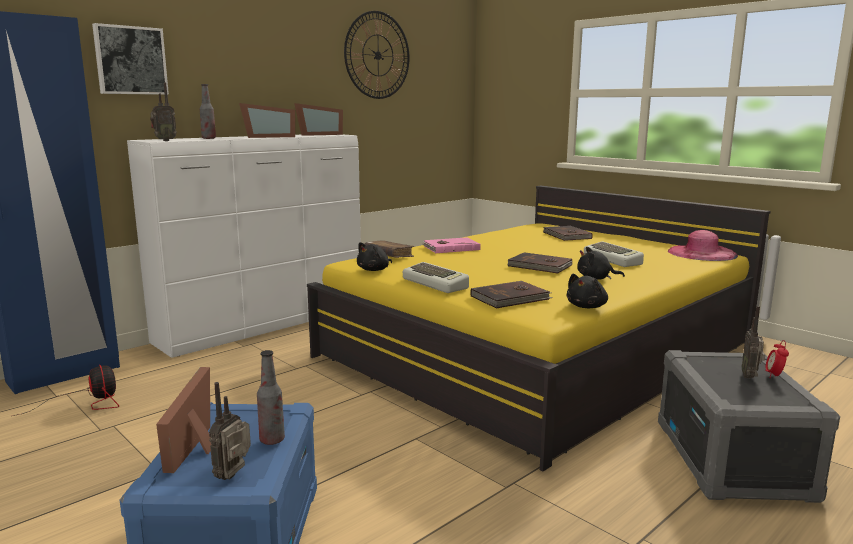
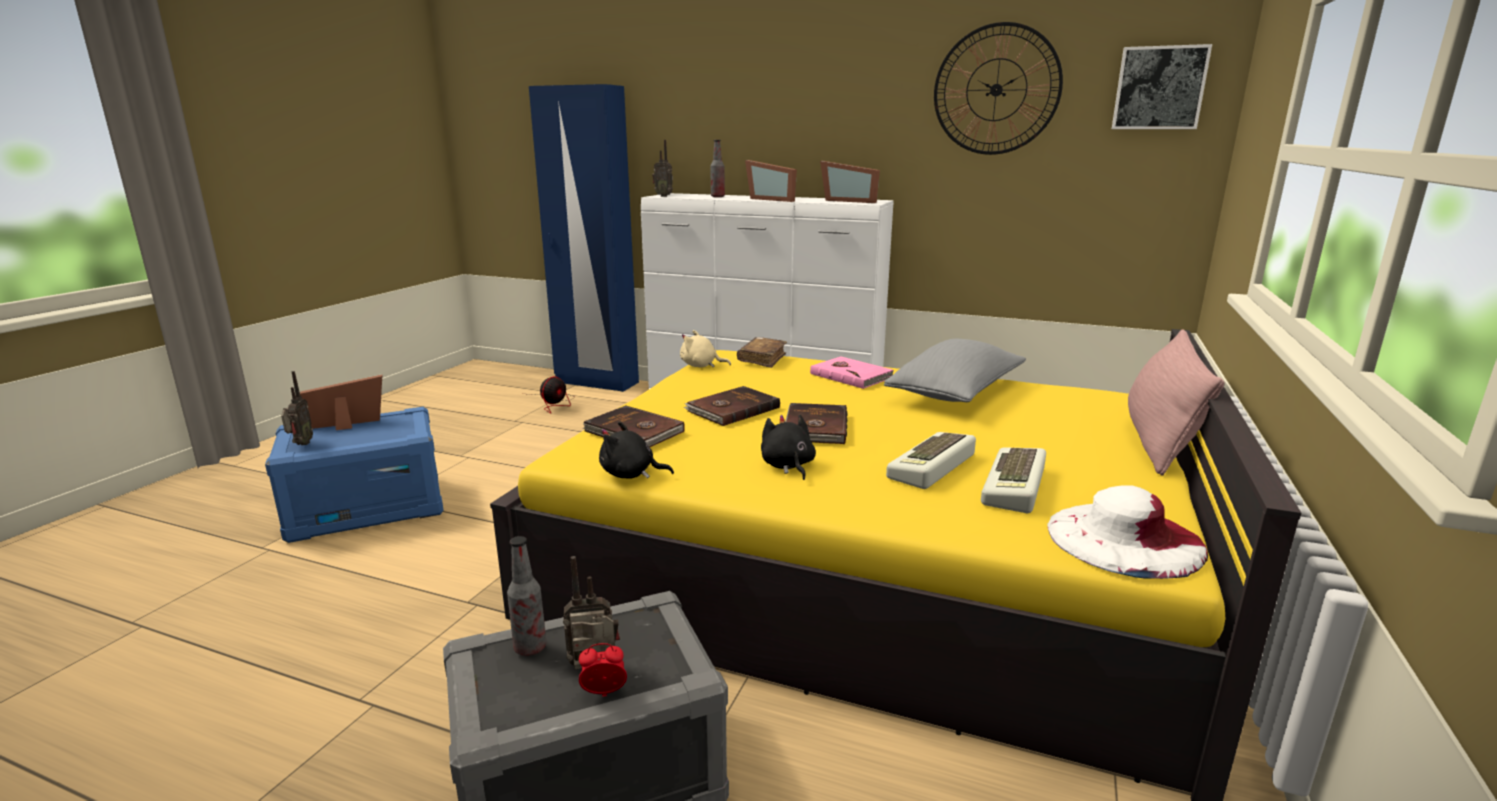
camera: 65 degrees right, 5 degrees up
(130, 60) = (678, 117): picture -> picture (1159, 88)
(235, 476) = (301, 444): radio -> radio turned 90 degrees clockwise
(272, 440) = (357, 441): bottle -> bottle (530, 648)
(374, 270) = (701, 366): black plush toy -> beige plush toy
(436, 283) = (667, 395): keyboard -> keyboard (1016, 487)
(506, 240) = (956, 393): none -> grey pillow
(566, 235) = (1064, 421): brown book -> brown book (732, 409)
(600, 231) = (1160, 440): none -> pink pillow
(702, 253) = (1124, 538): pink hat -> white hat

